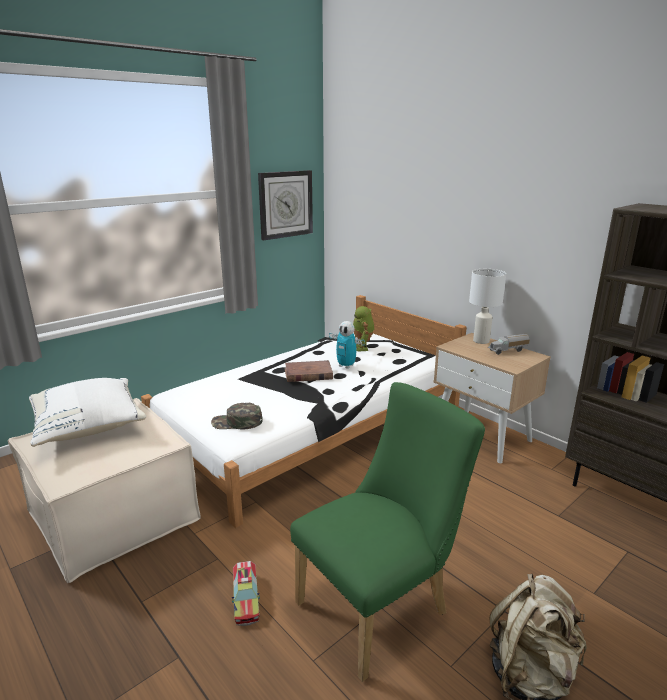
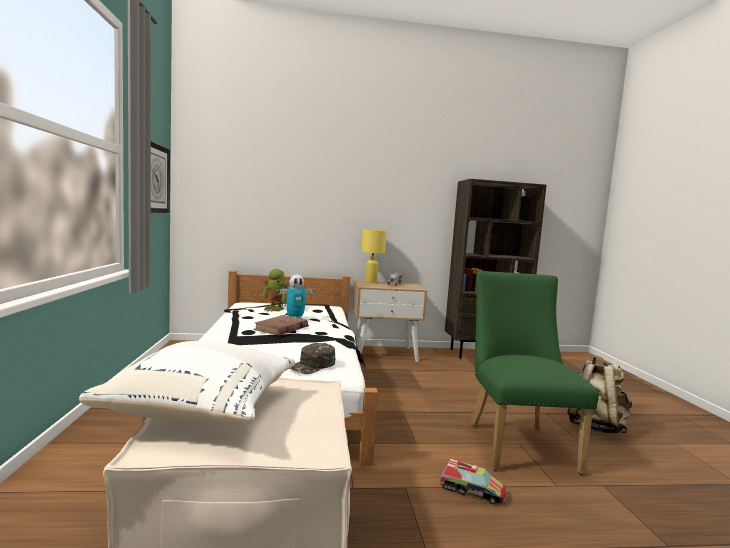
camera: 55 degrees left, 15 degrees down
(481, 341) = (371, 282): white table lamp -> yellow table lamp

